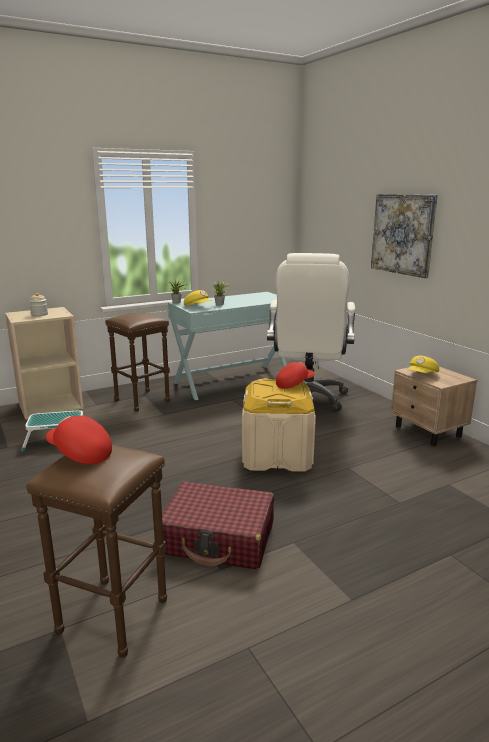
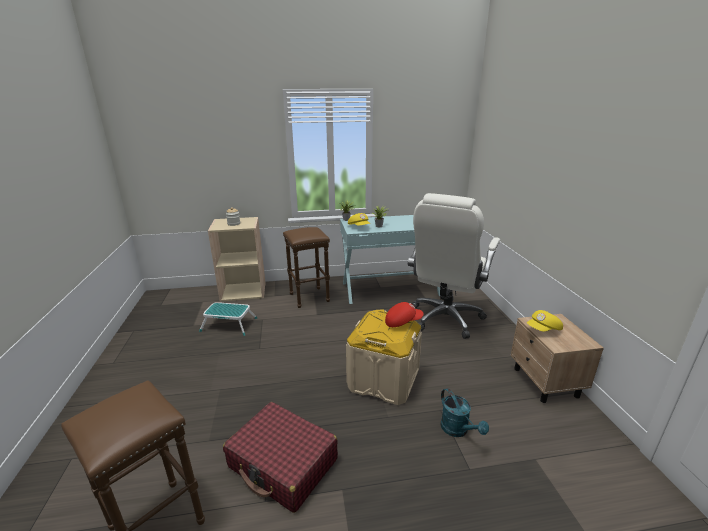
camera: 20 degrees right, 5 degrees up
(79, 453) = (113, 401): red cap -> none
(373, 478) = (458, 430): none -> turquoise watering can
(403, 234) = (554, 179): picture -> none

